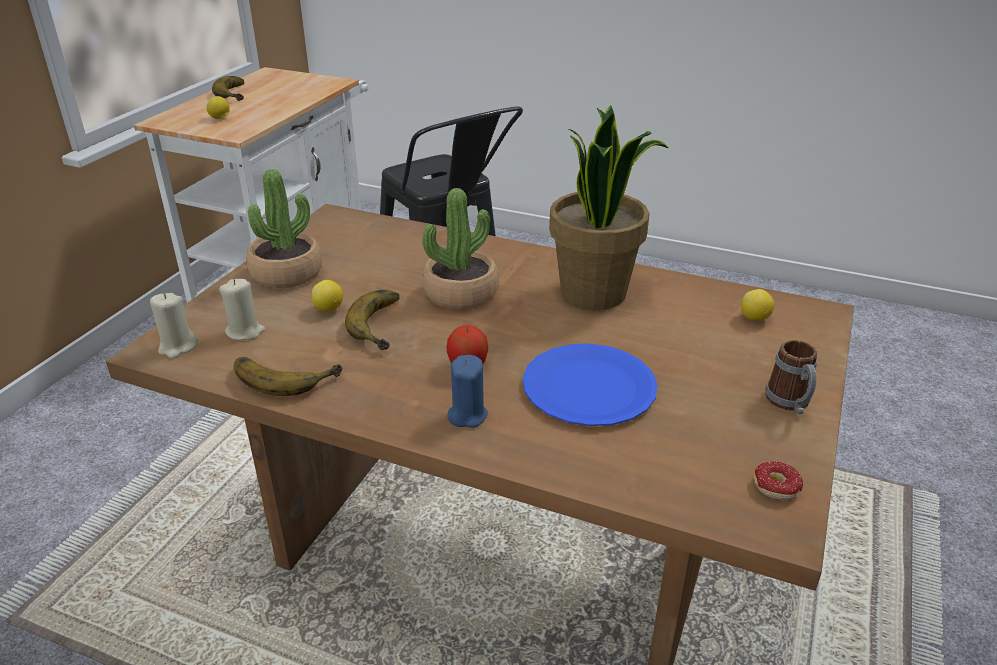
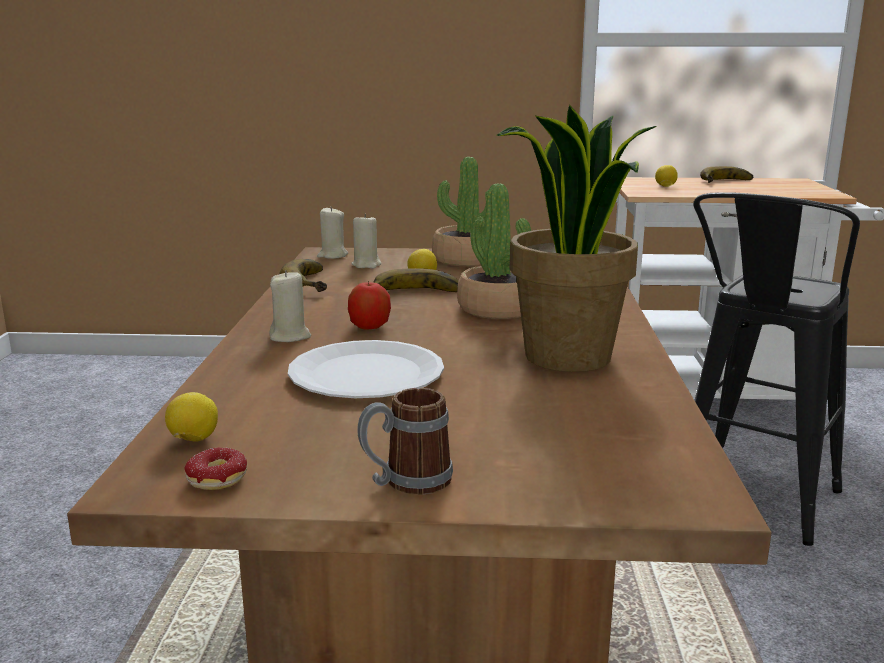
camera: 70 degrees right, 15 degrees down
(467, 415) = (290, 336): blue candle -> beige candle
(589, 387) = (367, 374): blue plate -> white plate
(755, 318) = (616, 449): lemon -> lemon (194, 440)

